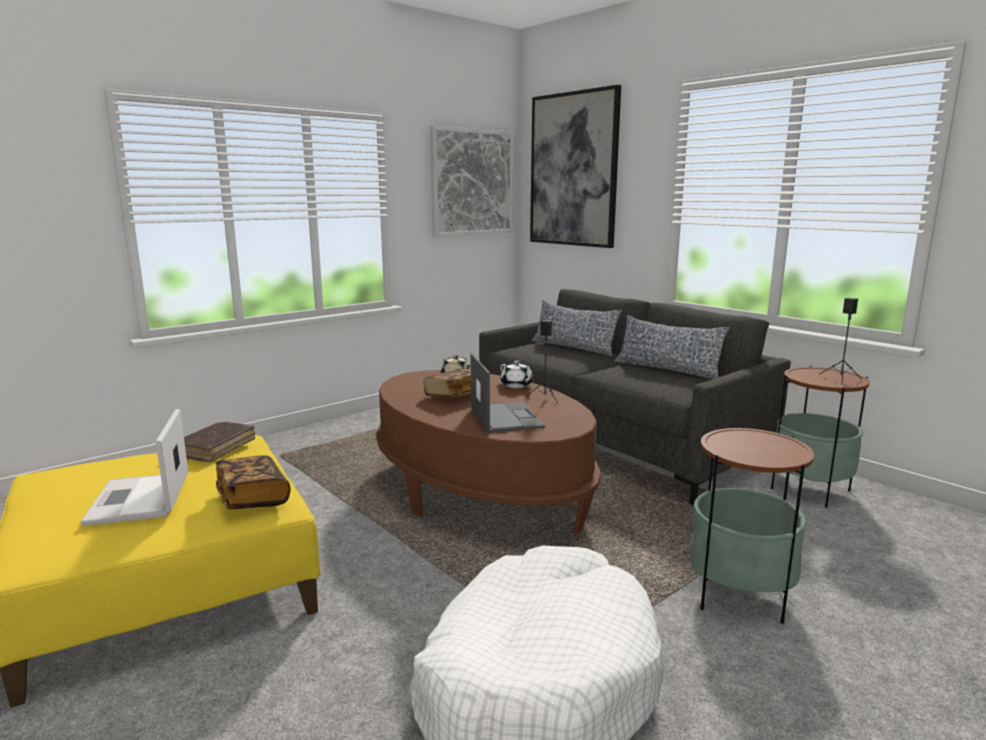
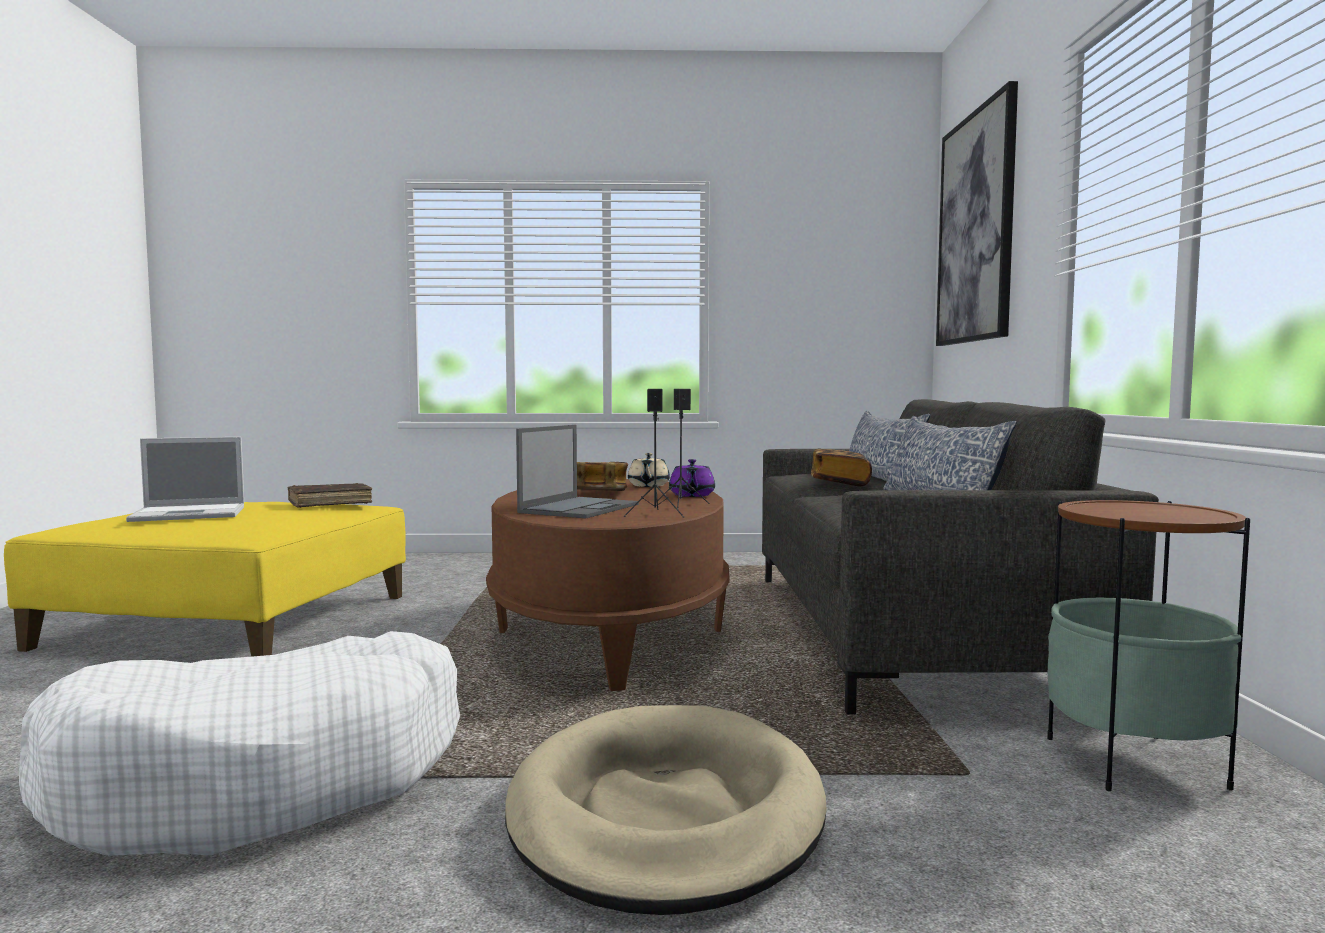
camera: 40 degrees right, 10 degrees down
(139, 500) = (191, 514): laptop -> laptop turned 135 degrees counterclockwise
(253, 498) = (247, 526): book -> book (840, 483)
(472, 182) = (847, 264): picture -> none
(517, 385) = (691, 495): white teapot -> purple teapot
(739, 594) = (665, 814): side table -> beige dog bed
(841, 379) = (1163, 513): black speaker -> black speaker (656, 514)

